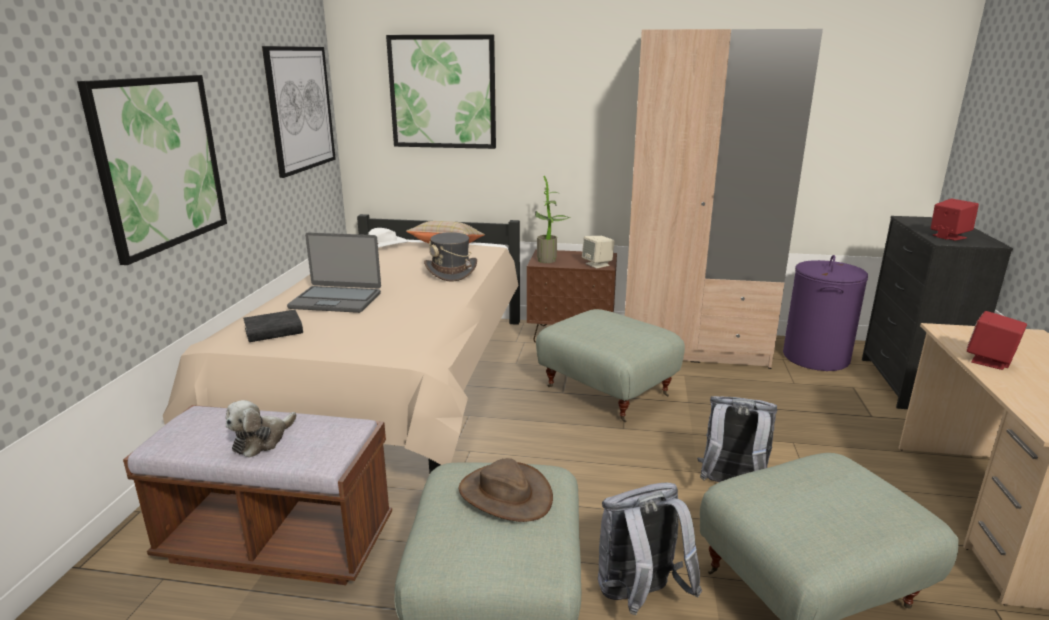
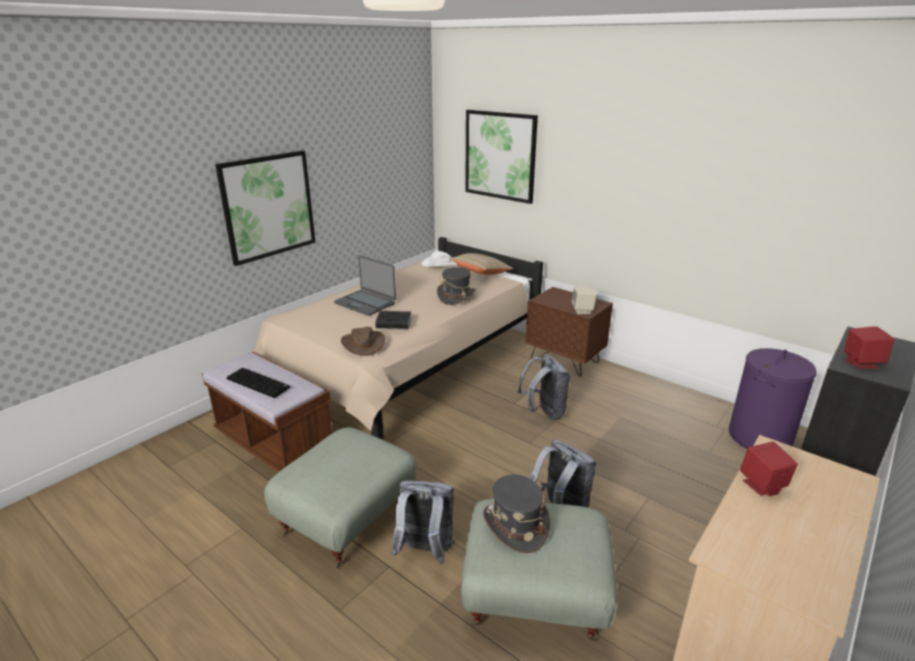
camera: 30 degrees right, 5 degrees up
(262, 440) = (259, 383): plush toy -> keyboard
(274, 331) = (312, 317): black book -> black book (393, 323)
(300, 109) = (396, 163): picture -> none
(505, 494) = (353, 456): brown hat -> brown hat (363, 343)
(549, 260) = (550, 299): potted plant -> none
(605, 392) = (544, 412): grey ottoman -> grey backpack
(692, 347) = (654, 396): beige wardrobe -> none
(791, 497) = (515, 525): none -> grey hat

